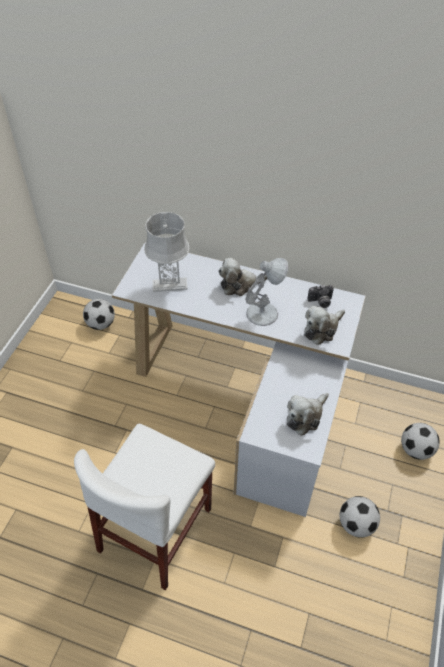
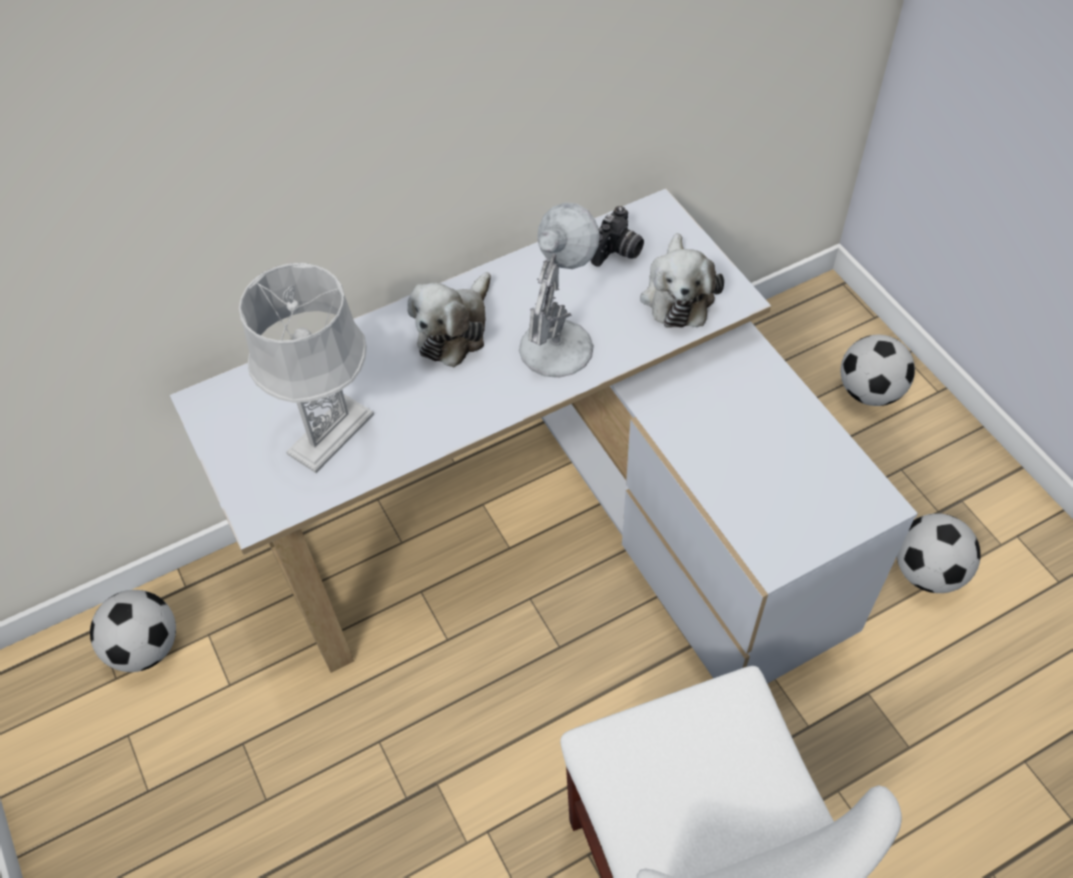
camera: 45 degrees left, 5 degrees up
(305, 416) = (804, 459): plush toy -> none

